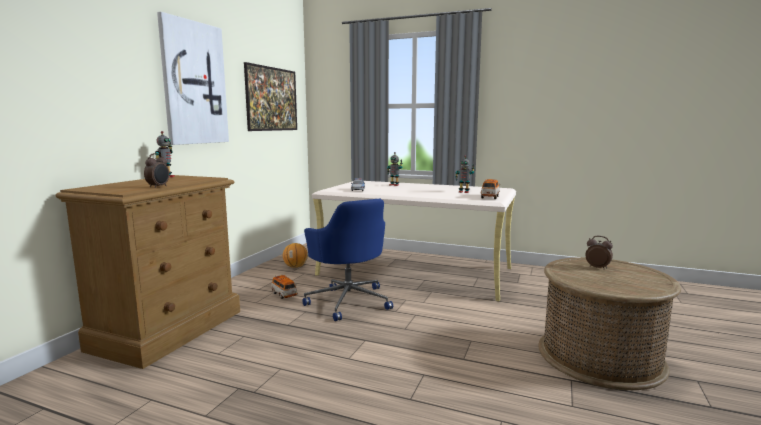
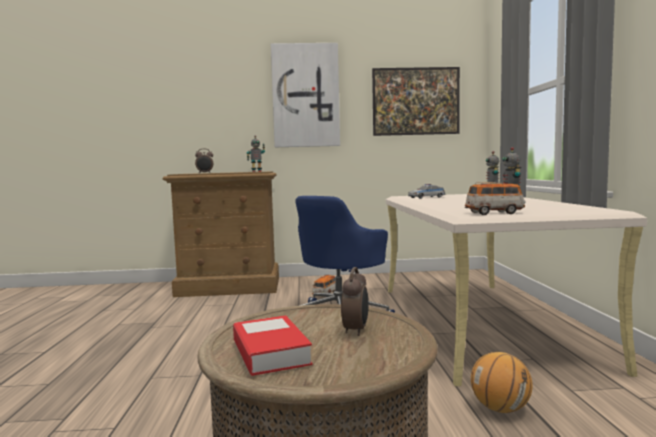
camera: 65 degrees right, 5 degrees down
(295, 267) = (397, 282): basketball -> basketball (500, 409)
(632, 284) = (270, 352): none -> book

